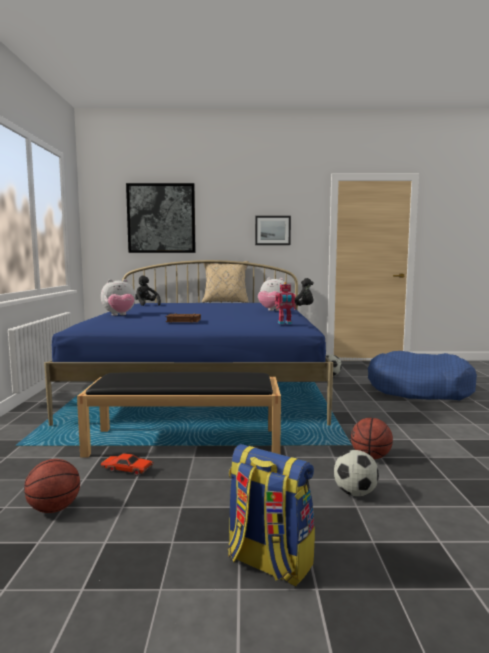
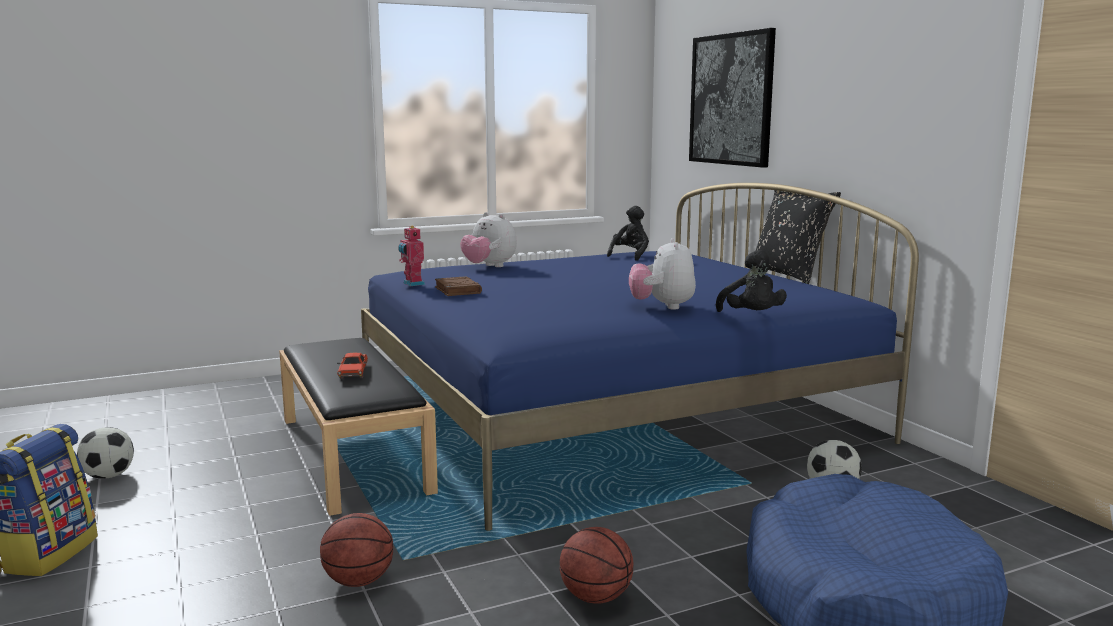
camera: 65 degrees right, 5 degrees up
(53, 509) = (162, 443): basketball -> basketball (595, 597)
(127, 469) = (258, 447): red toy car -> red toy car (353, 372)
(225, 302) = (788, 274): beige pillow -> black pillow
(272, 230) = (889, 124): picture -> none
(285, 323) = (499, 328): toy robot -> toy robot (412, 284)
(355, 493) = (219, 582): football -> football (108, 476)

